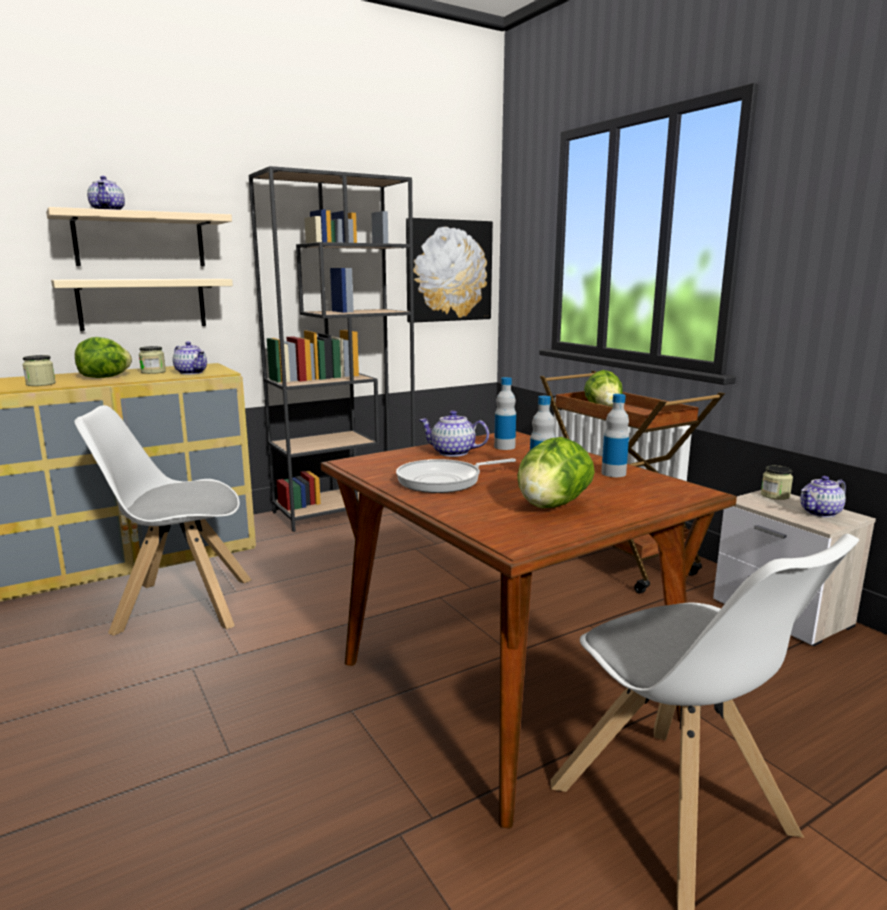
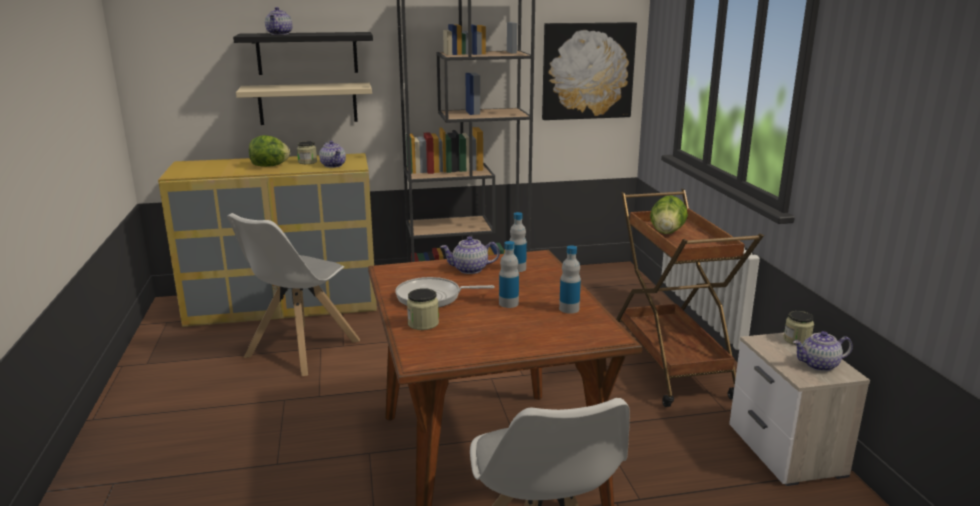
camera: 20 degrees right, 5 degrees up
(41, 384) = (222, 171): jar -> jar (423, 323)
(140, 240) = (307, 53): beige shelf -> black shelf
(180, 605) = (300, 350): chair -> chair turned 75 degrees counterclockwise
(452, 453) = (469, 269): teapot -> teapot turned 45 degrees counterclockwise
(552, 506) = (482, 332): lettuce -> none

